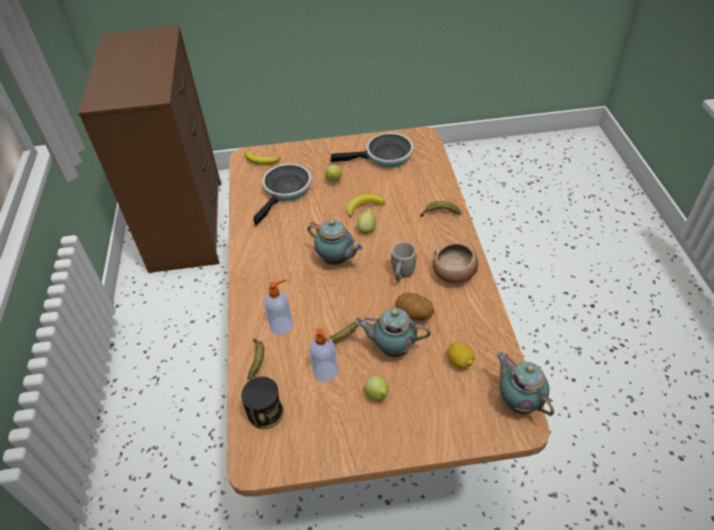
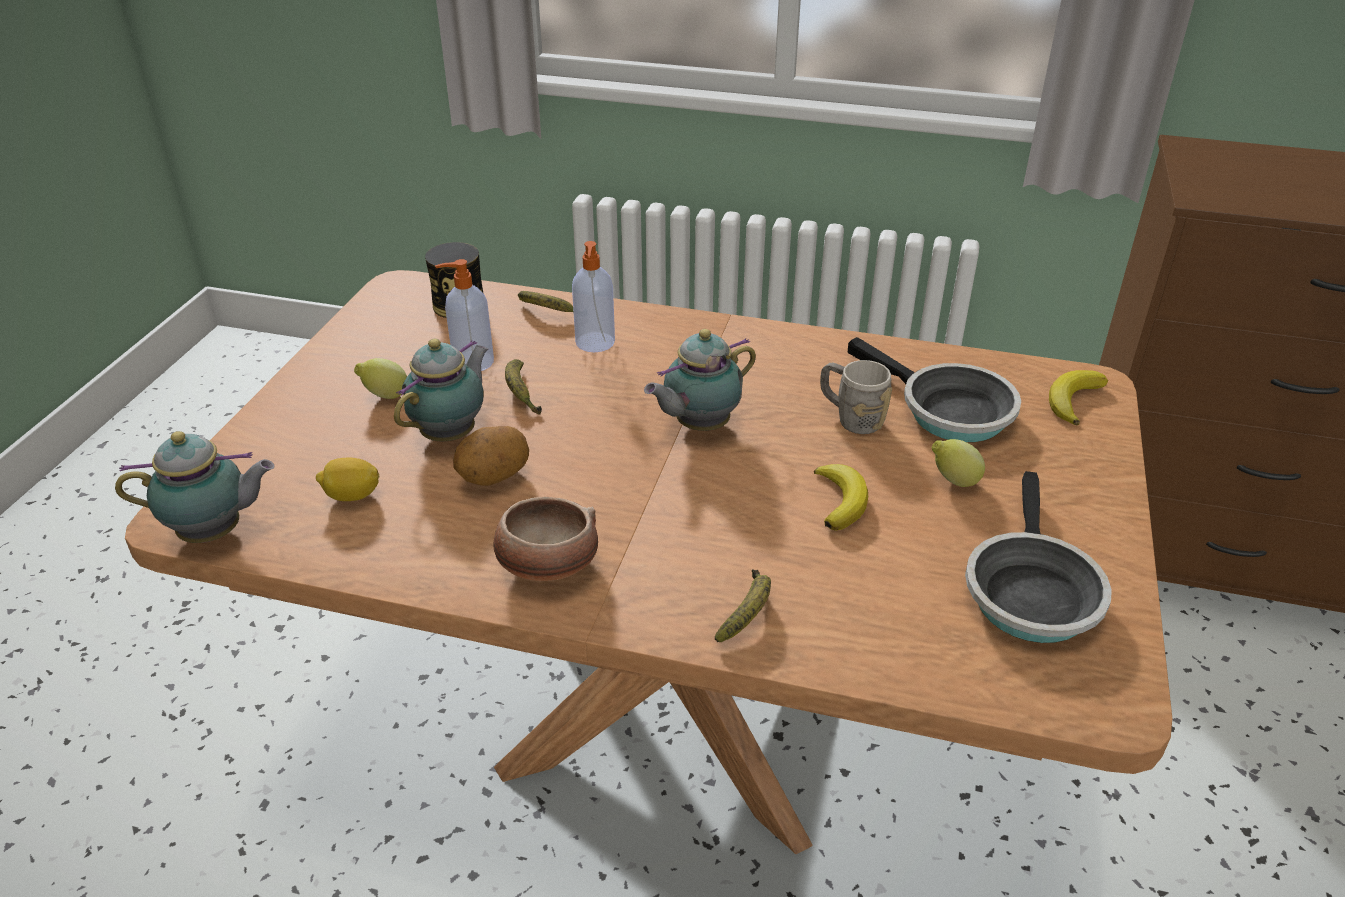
camera: 110 degrees right, 10 degrees down
(367, 229) = (763, 485): lemon -> none
(402, 274) = (602, 493): grey mug -> grey mug (851, 418)

